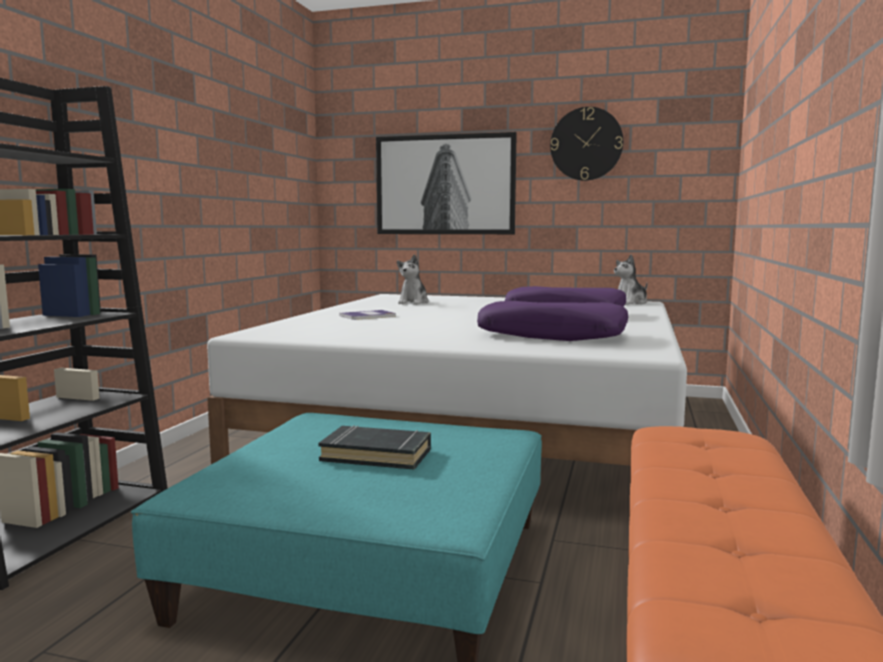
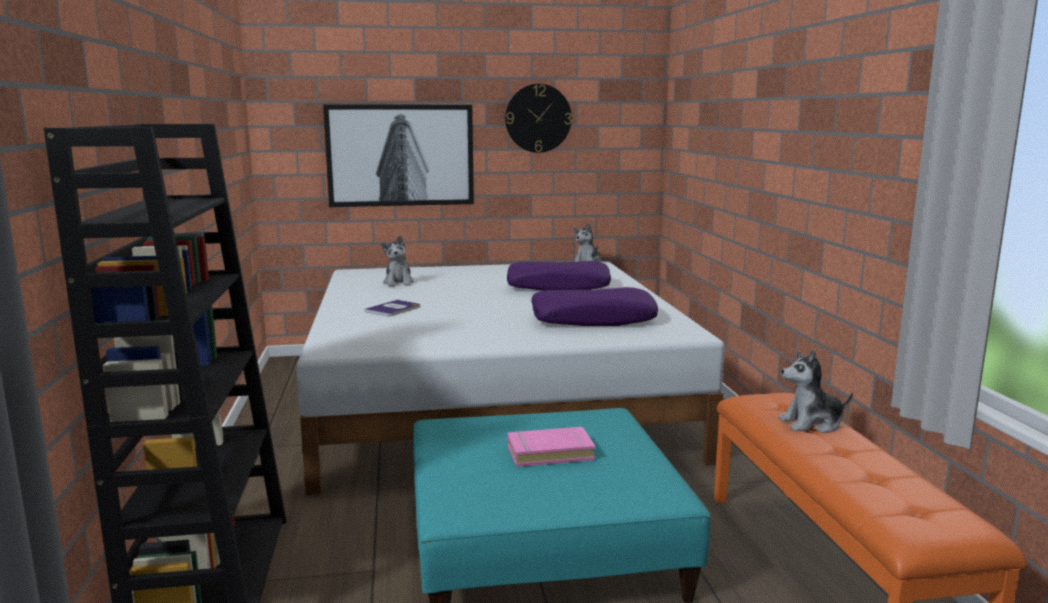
camera: 25 degrees left, 5 degrees up
(376, 455) = (550, 452): black book -> pink book
(726, 466) = (812, 424): none -> plush toy

